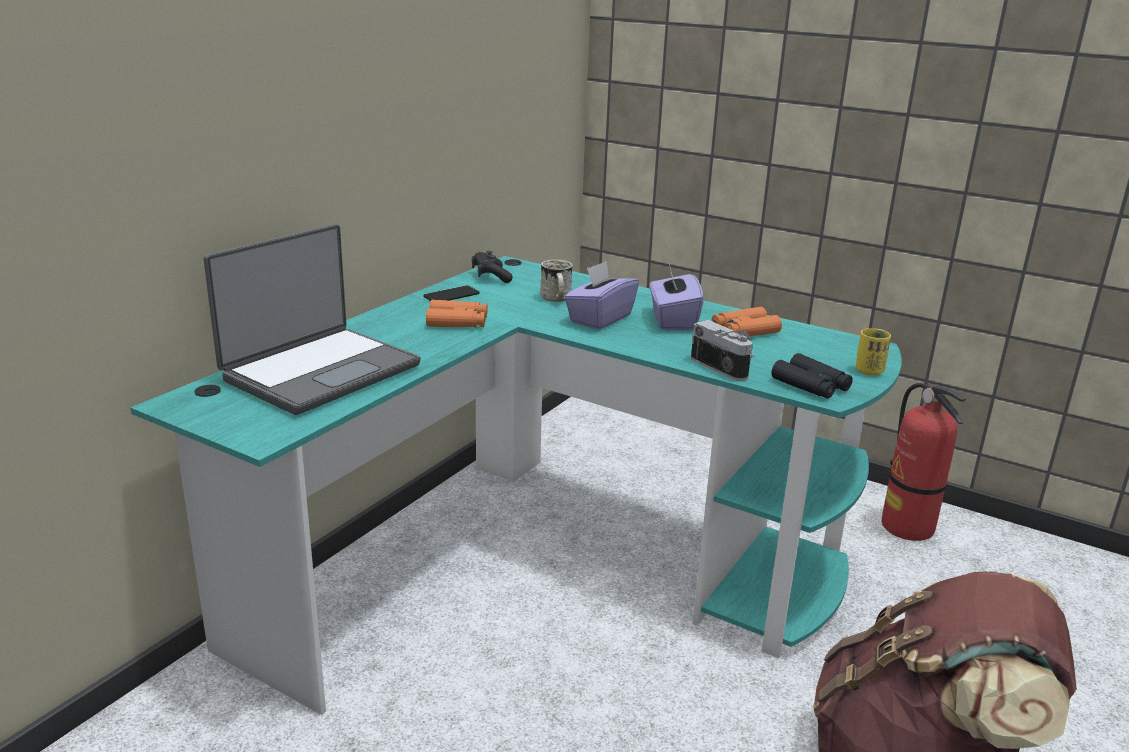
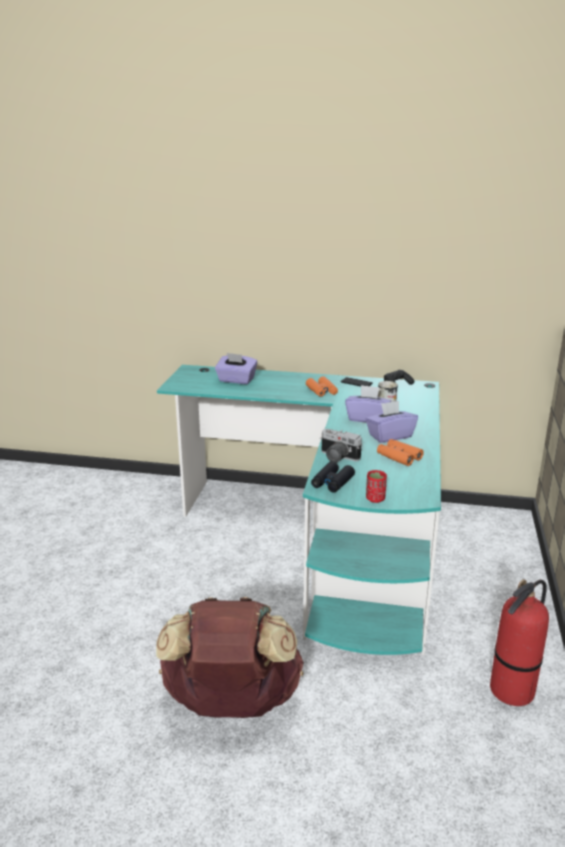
camera: 70 degrees right, 0 degrees up
(320, 371) = (236, 380): laptop -> purple tissue box
(728, 365) = (336, 458): camera -> camera turned 90 degrees clockwise
(869, 371) = (375, 499): yellow cup -> red cup

